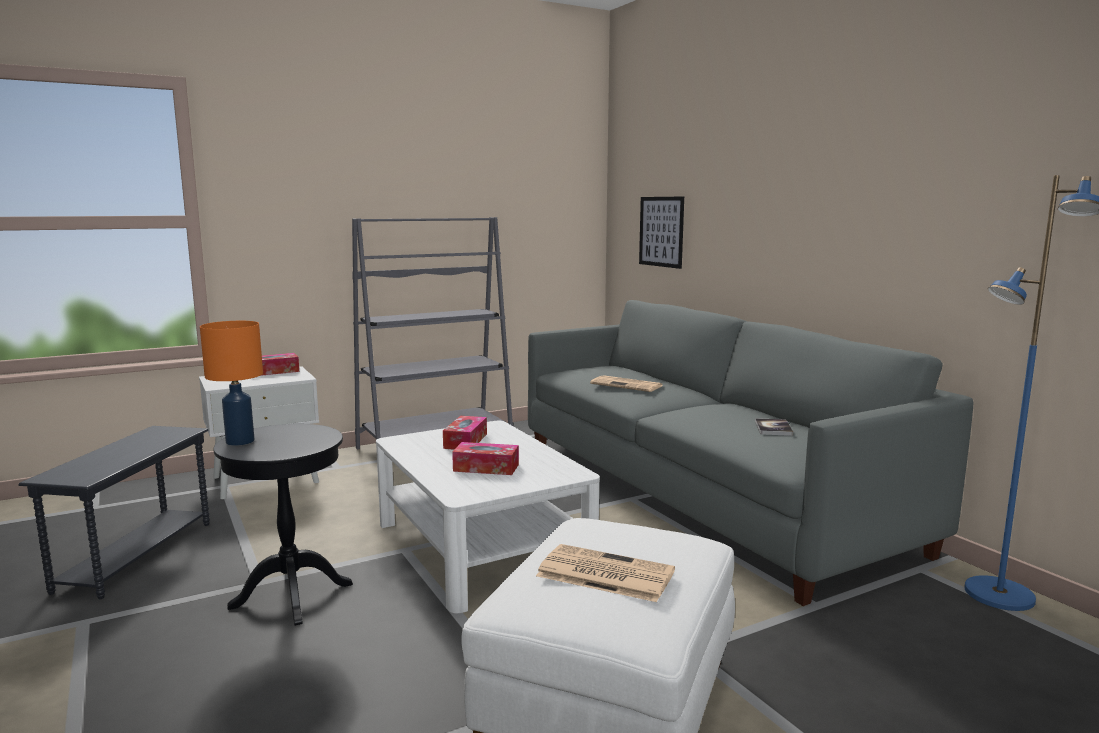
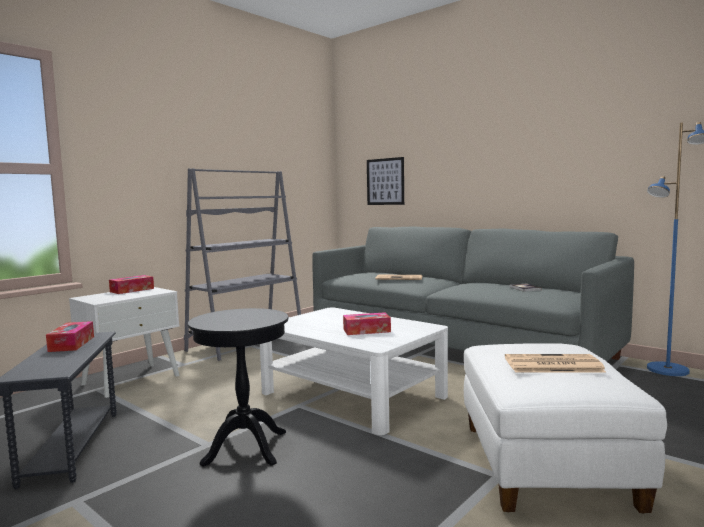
camera: 20 degrees left, 5 degrees down
(239, 441) = (207, 321): orange table lamp -> none
(465, 441) = (326, 319): tissue box -> tissue box (72, 344)

